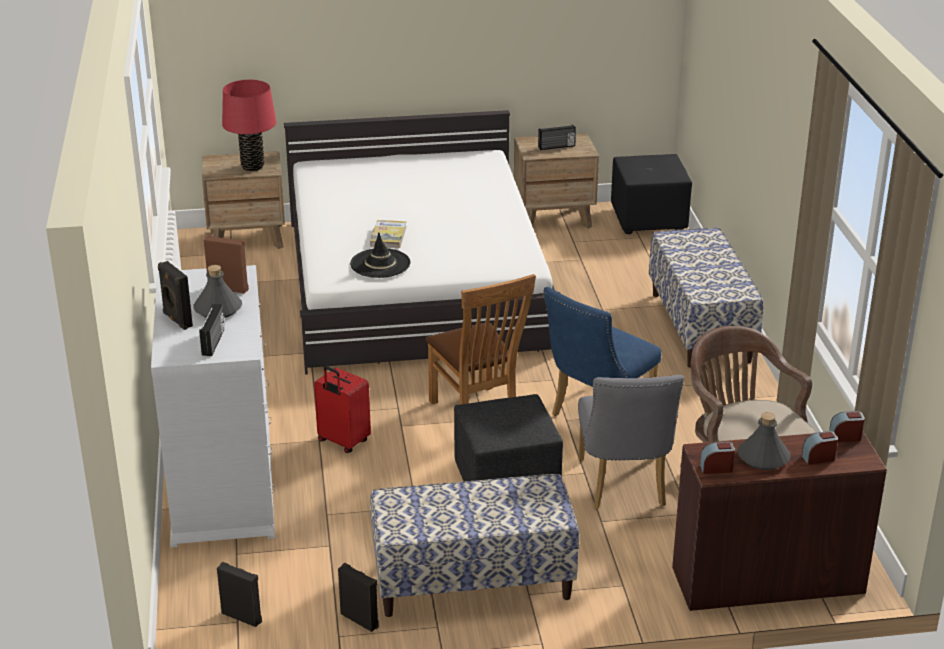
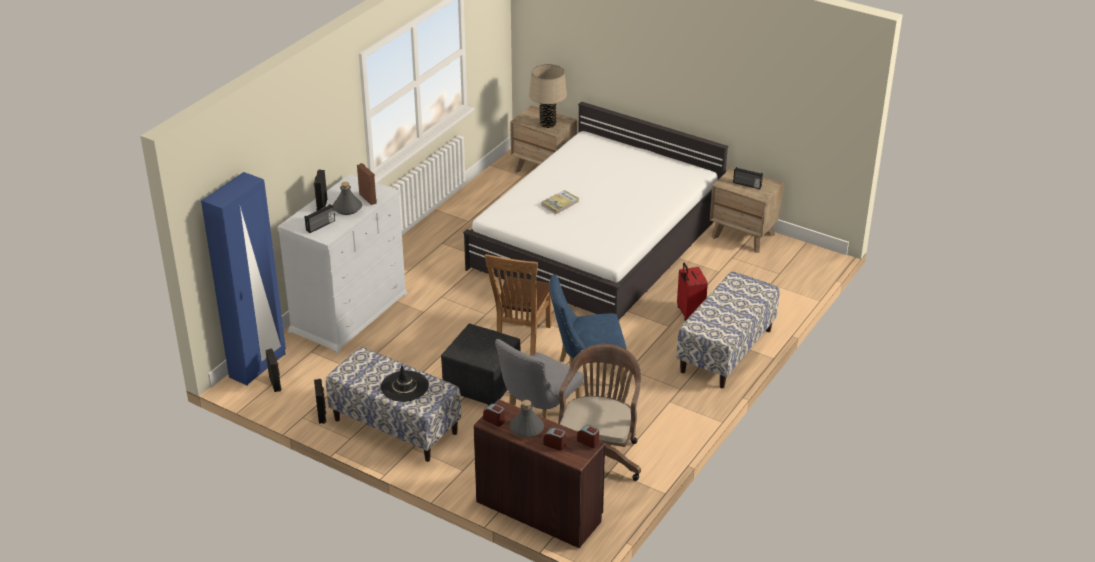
camera: 40 degrees right, 5 degrees up
(185, 608) = (258, 366): none -> blue wardrobe
(252, 166) = (547, 124): red table lamp -> beige table lamp
(342, 442) = (433, 319): red suitcase -> red suitcase (689, 313)
(380, 264) = (531, 219): black hat -> black hat (404, 386)
(649, 219) = (804, 264): black ottoman -> none

